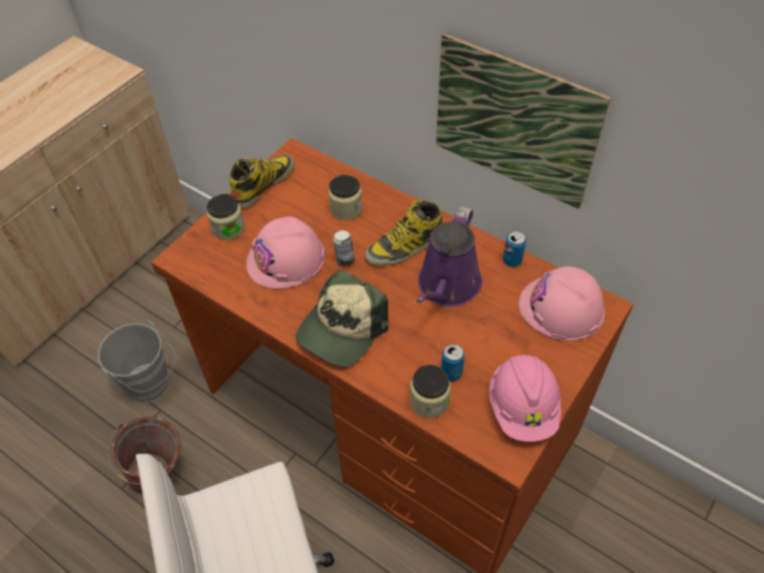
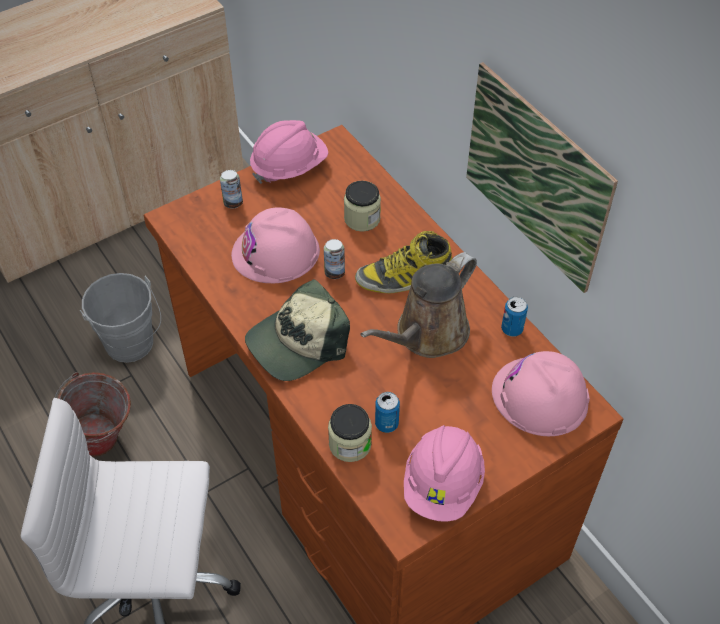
camera: 20 degrees right, 0 degrees up
(228, 228) = (233, 203): jar -> can
(263, 184) = (289, 167): boot -> pink hard hat
(447, 287) = (427, 334): purple watering can -> brown watering can

